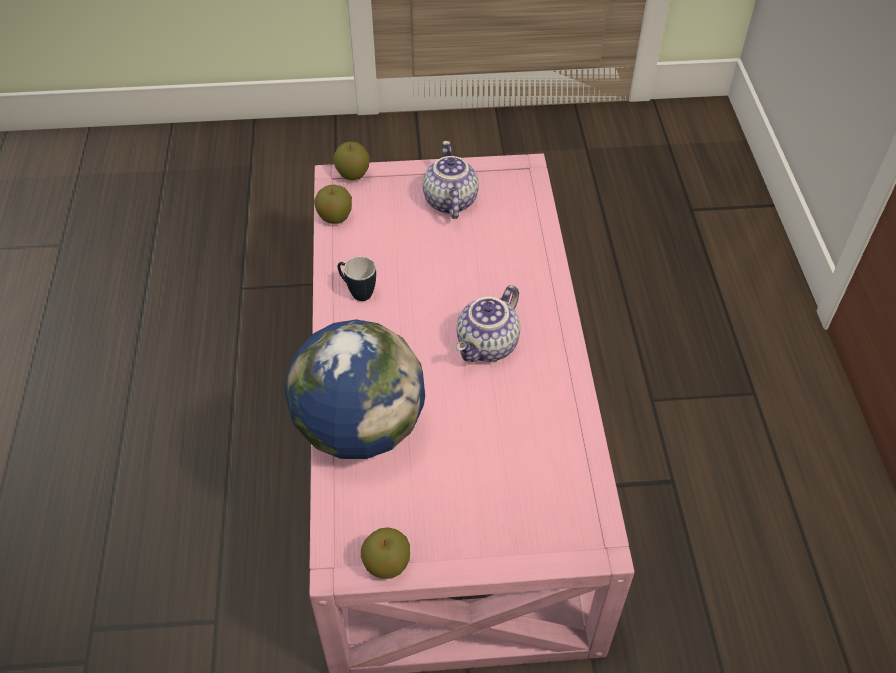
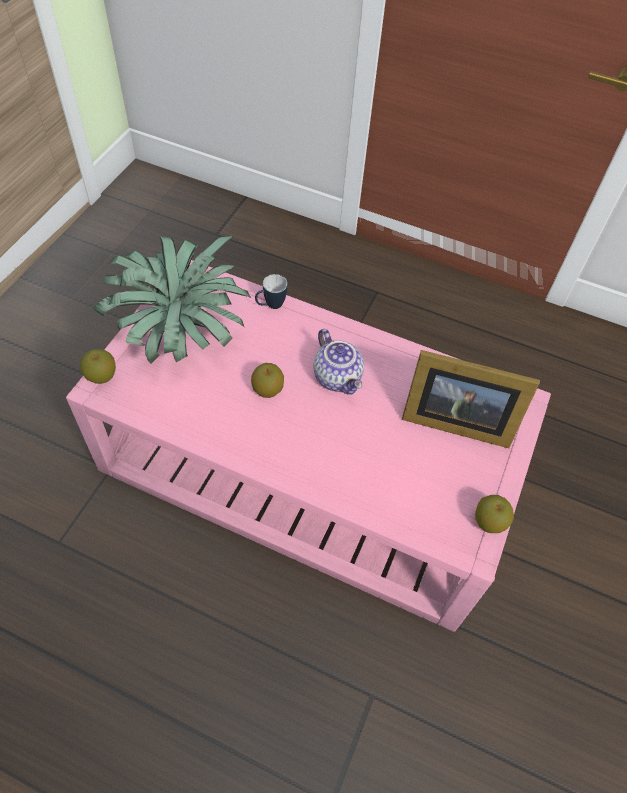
camera: 65 degrees left, 5 degrees up
(335, 217) = (141, 410): apple -> apple (267, 390)
(357, 292) = (232, 431): mug -> mug (270, 305)
(360, 428) = (367, 487): globe -> none
(449, 201) = (182, 331): teapot -> potted plant
(508, 476) = (453, 420): none -> picture frame

